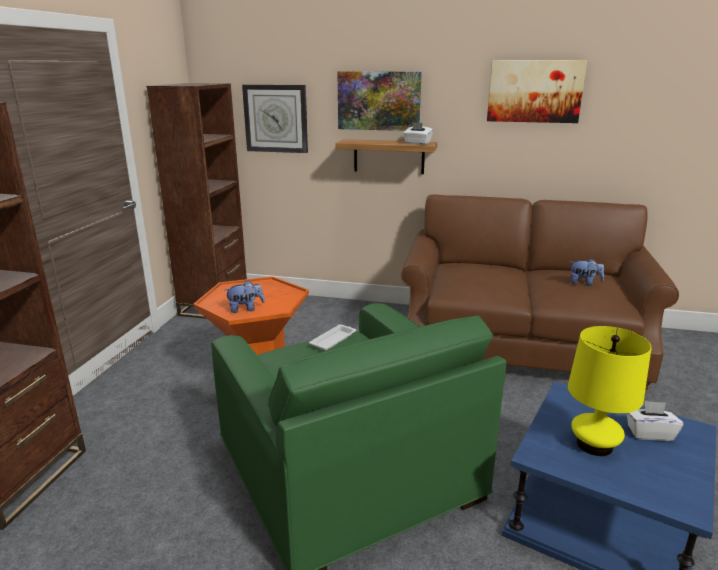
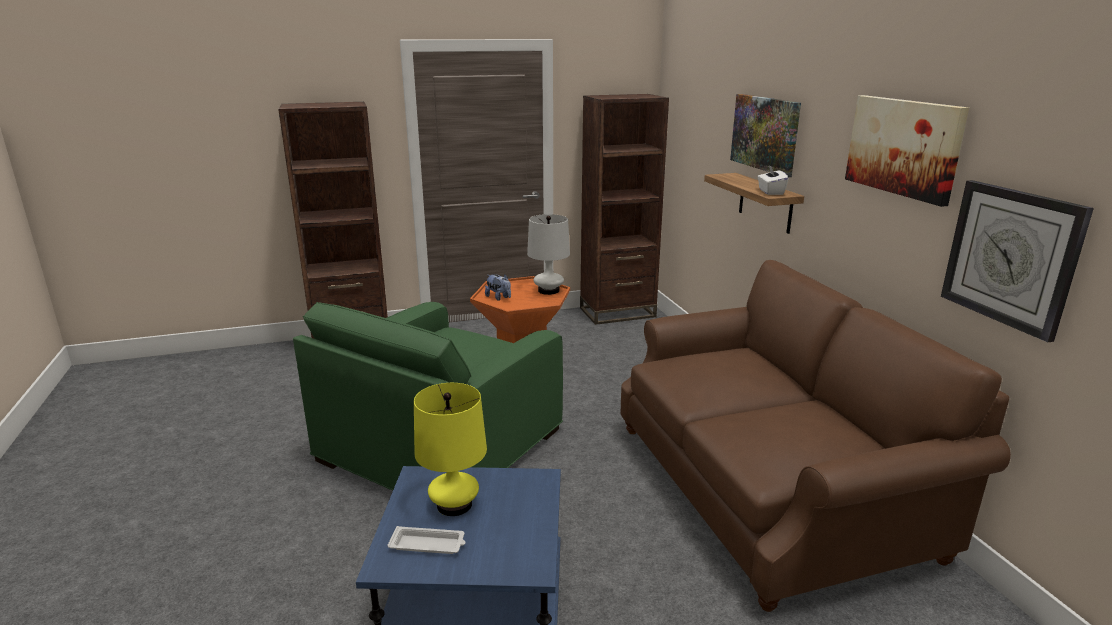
camera: 60 degrees right, 0 degrees up
(263, 286) = (548, 290): none -> white table lamp
(276, 118) = (698, 139): wall clock -> wall clock (1011, 257)
(334, 340) = (490, 341): white tray -> white tray (428, 544)
(584, 283) = (793, 430): plush toy -> none
(649, 433) = (500, 537): white tissue box -> none

